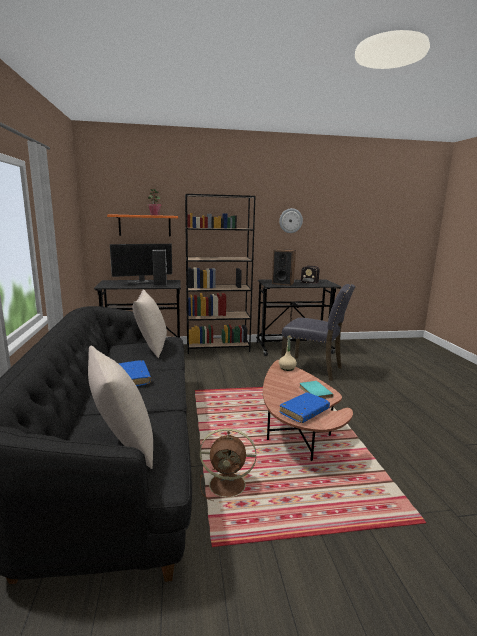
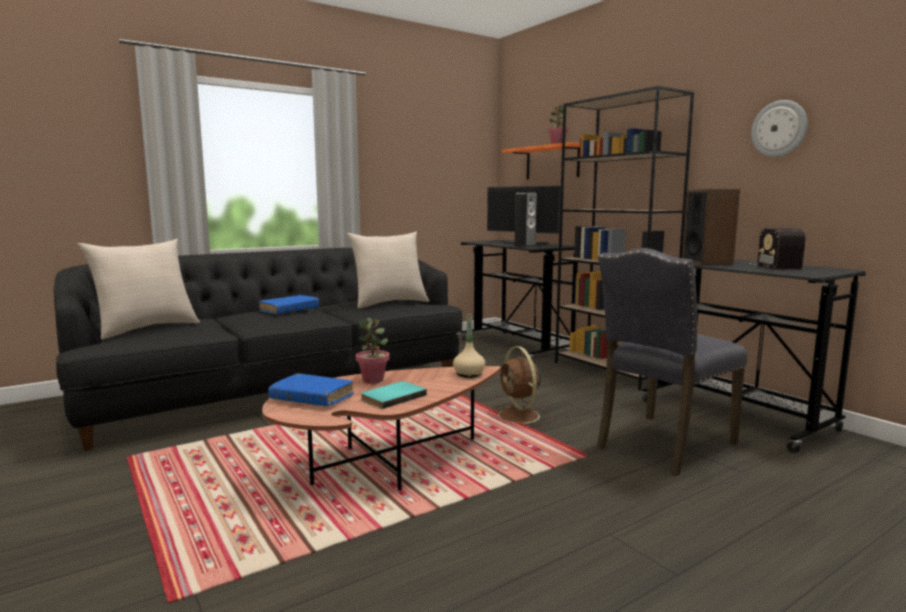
camera: 65 degrees right, 5 degrees down
(229, 485) = (233, 446): brown fan -> brown fan (519, 417)
(280, 391) = (373, 380): none -> potted plant
(313, 369) = (662, 445): grey chair -> grey chair turned 45 degrees clockwise

